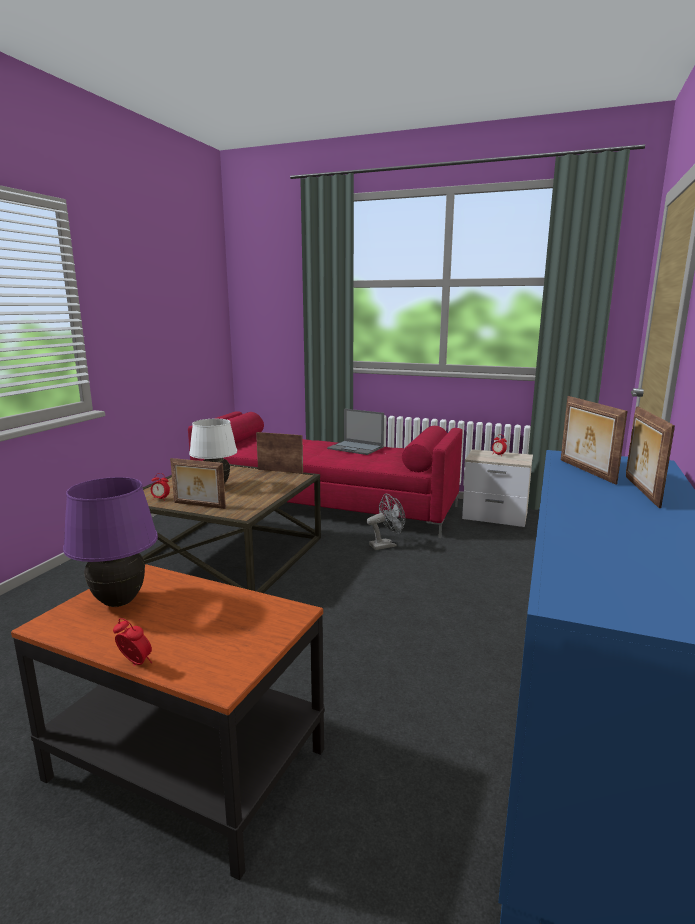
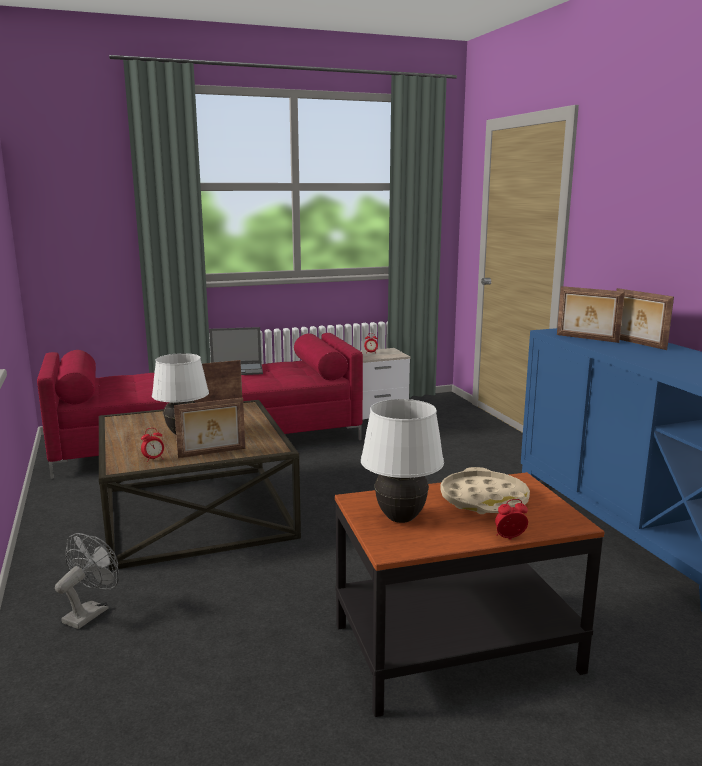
camera: 40 degrees left, 0 degrees up
(118, 602) = (400, 519): purple table lamp -> white table lamp
(215, 616) = (484, 499): none -> beige tray
(386, 545) = (328, 458): grey fan -> grey fan (90, 612)

